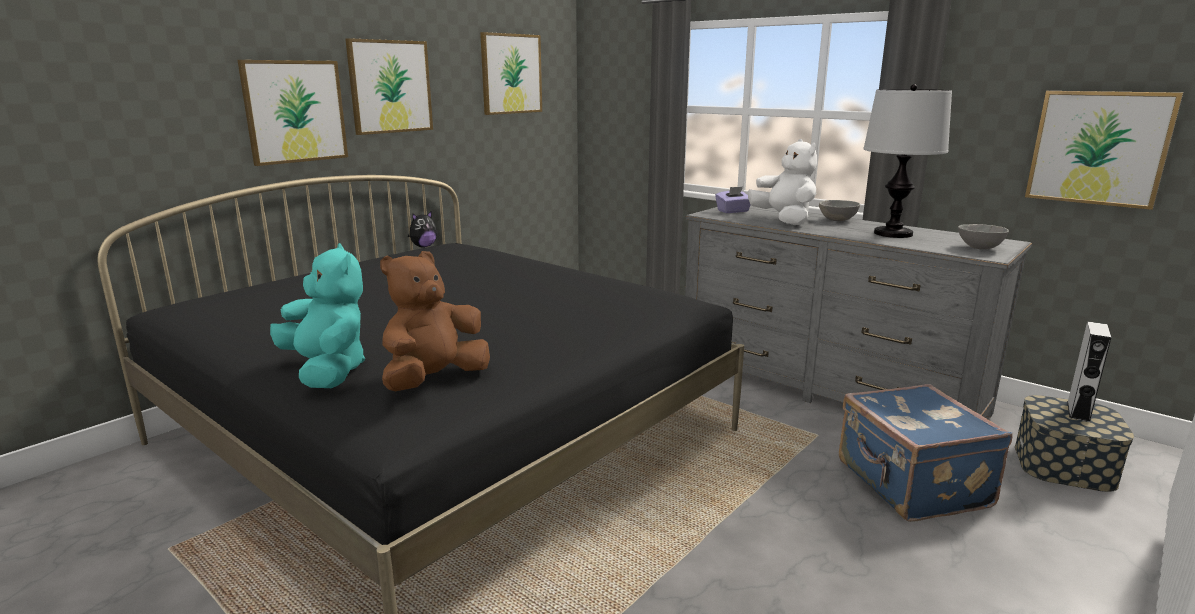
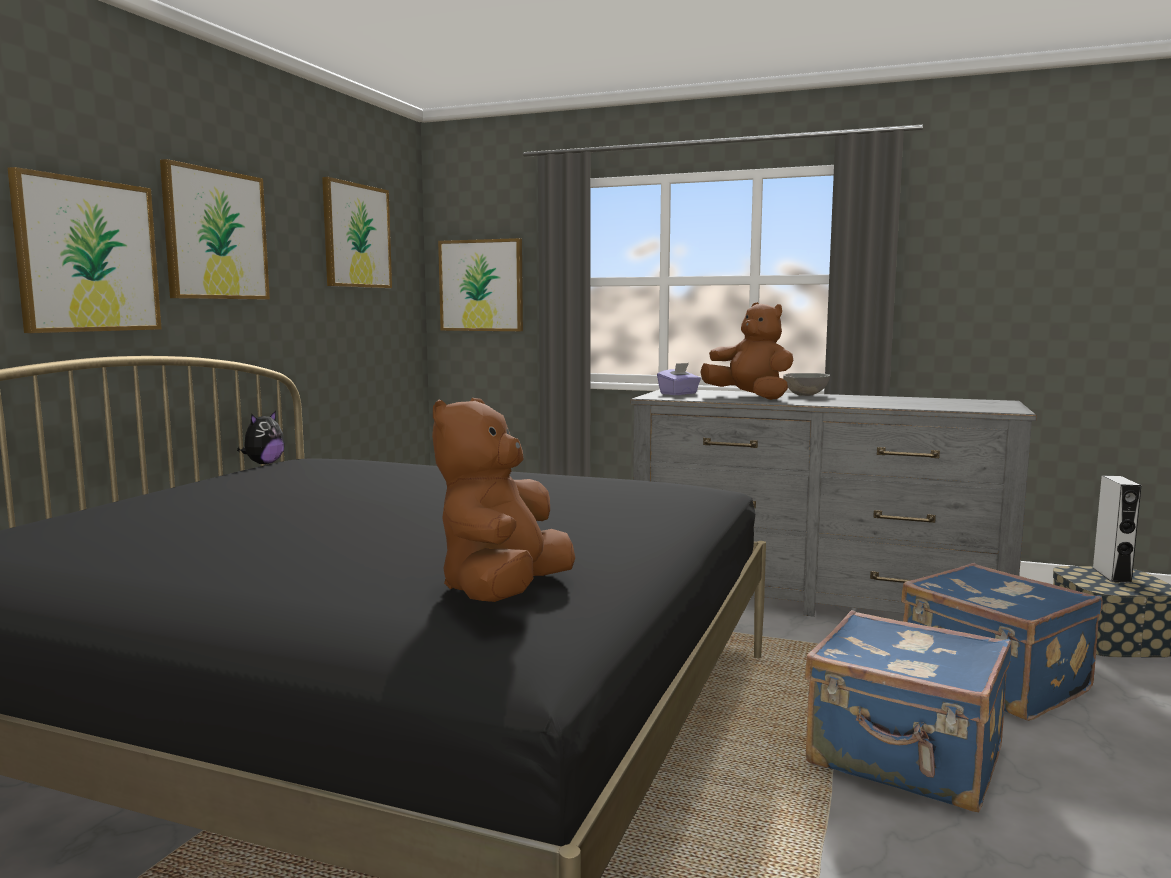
camera: 20 degrees left, 10 degrees down
(327, 371) = (315, 603): turquoise plush toy -> none
(778, 530) = (905, 759): none -> blue suitcase
(784, 220) = (750, 397): white plush toy -> brown plush toy
(892, 233) = (882, 401): table lamp -> none
(978, 248) = (985, 406): grey bowl -> none
(1098, 148) = (1063, 300): picture -> picture (481, 285)

